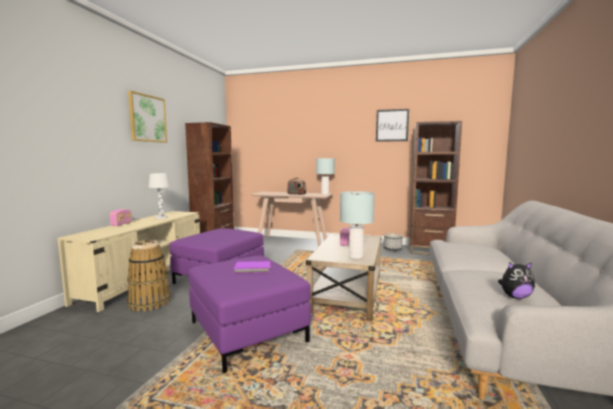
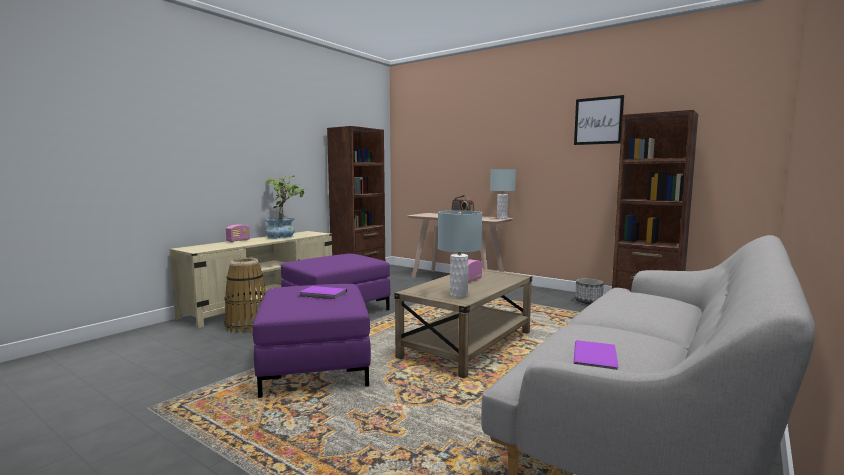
camera: 20 degrees right, 0 degrees up
(147, 118) = (277, 124): picture -> none
(161, 217) = (285, 236): white table lamp -> potted plant
(515, 297) = (596, 359): plush toy -> purple book

